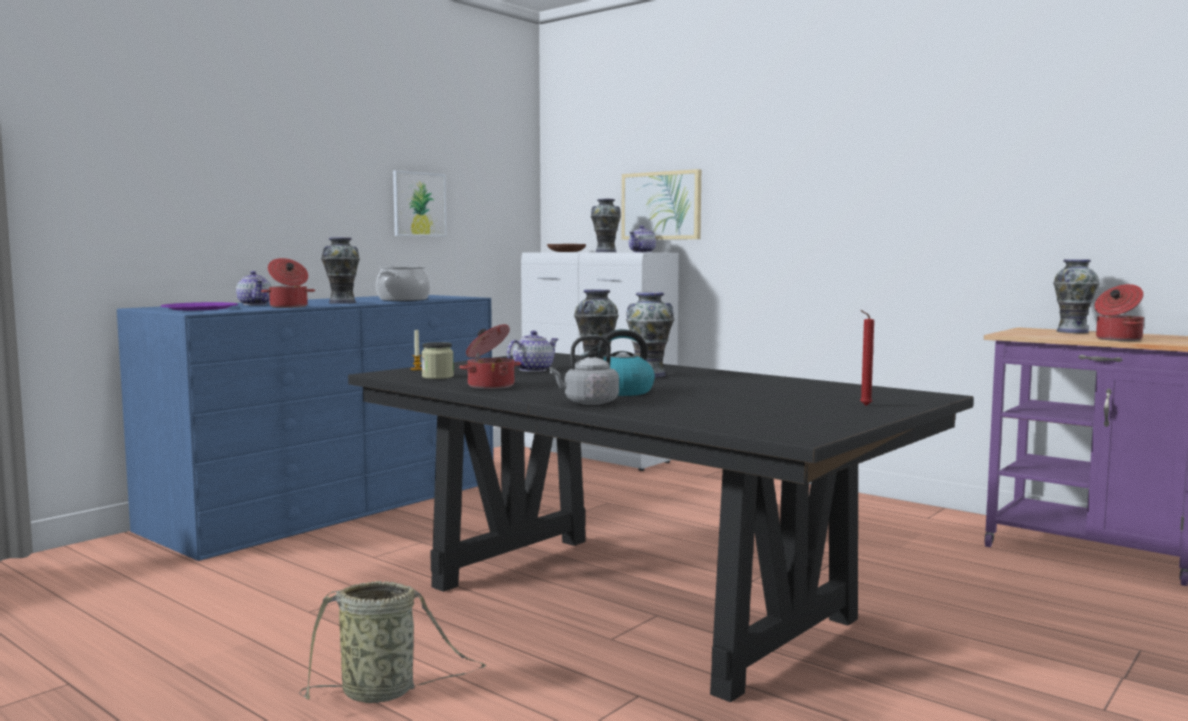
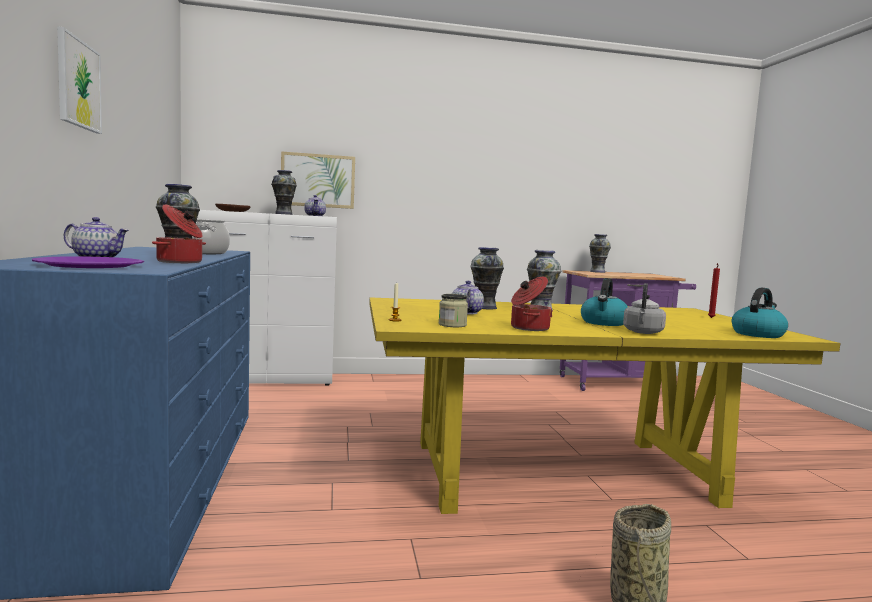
camera: 50 degrees left, 0 degrees up
(419, 204) = (135, 154): picture -> picture (78, 84)
(632, 602) = (558, 473): black dining table -> yellow dining table
(750, 424) = (757, 334): none -> kettle
(1117, 339) = (637, 275): cooking pot -> none

